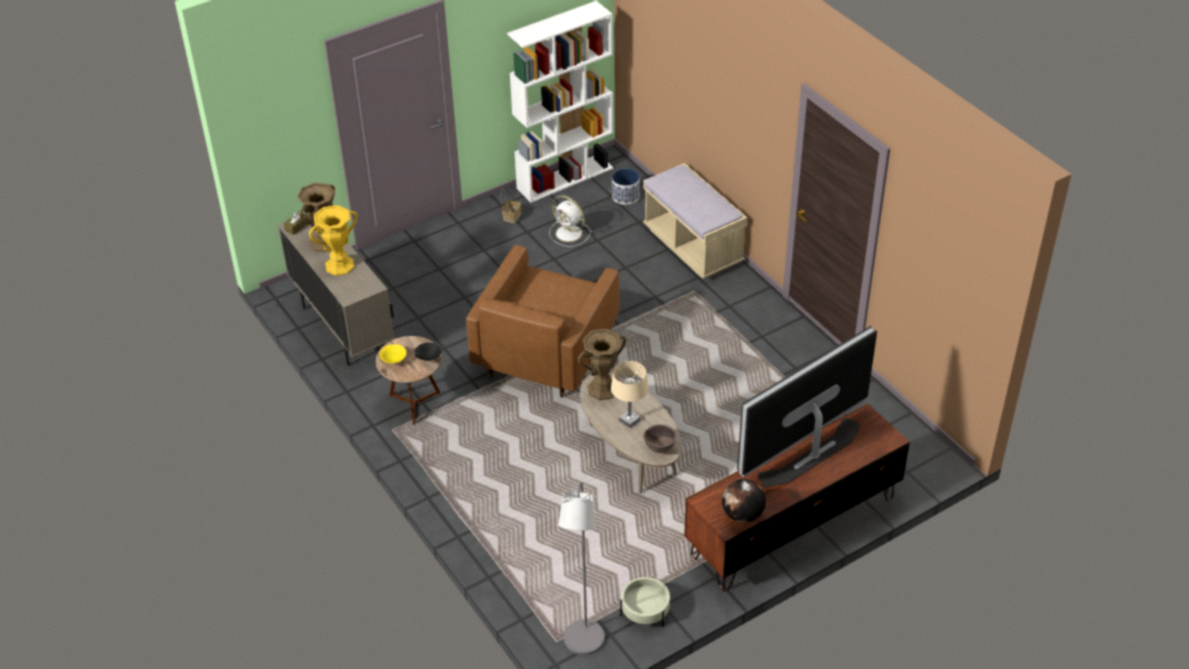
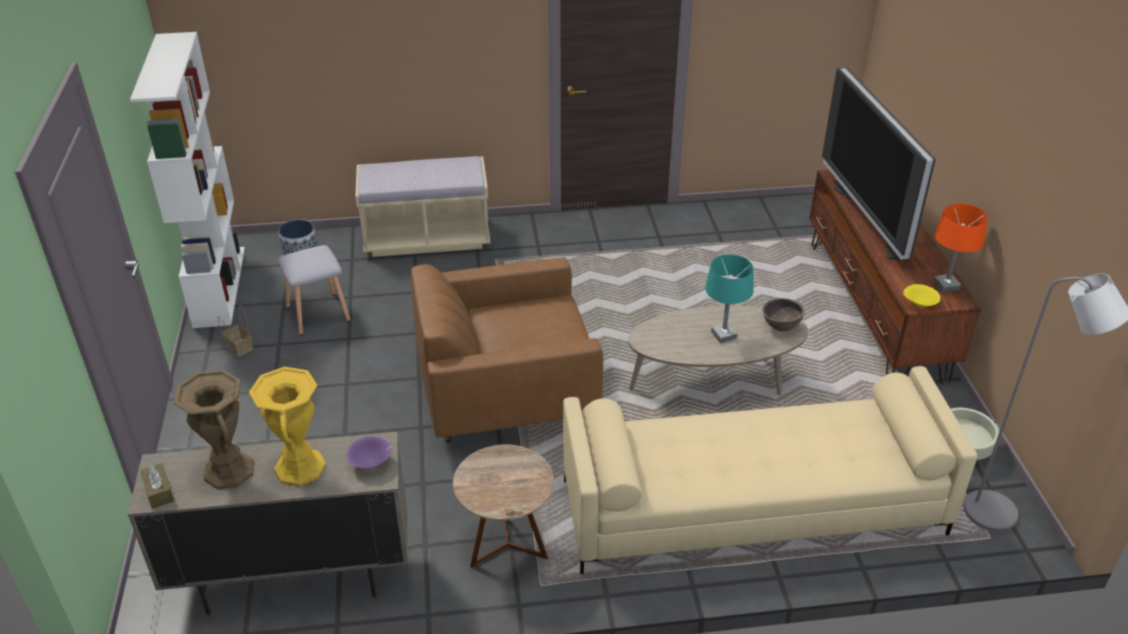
camera: 65 degrees left, 5 degrees down
(357, 289) = (371, 463): none -> purple bowl
(394, 360) = (496, 495): yellow bowl -> yellow bowl (918, 304)
(428, 358) = (519, 460): black bowl -> none
(511, 507) = (750, 508): none -> beige sofa
(545, 354) = (506, 396): brown armchair -> brown armchair turned 120 degrees clockwise
(570, 234) = (319, 313): white fan -> grey stool
(602, 389) = (660, 339): brown vase -> none
(629, 420) = (723, 335): beige table lamp -> turquoise table lamp
(742, 515) = (946, 285): globe -> orange table lamp

